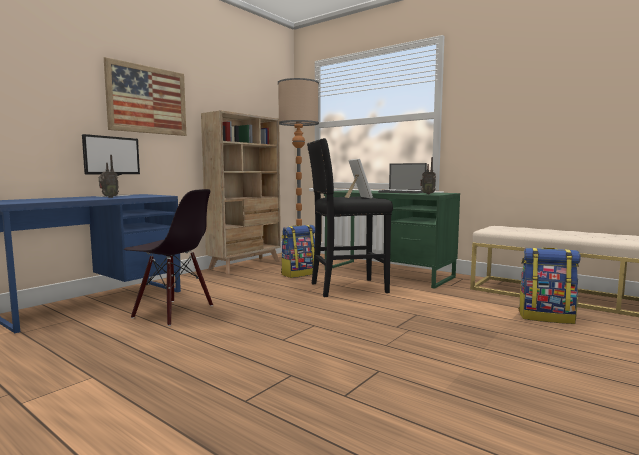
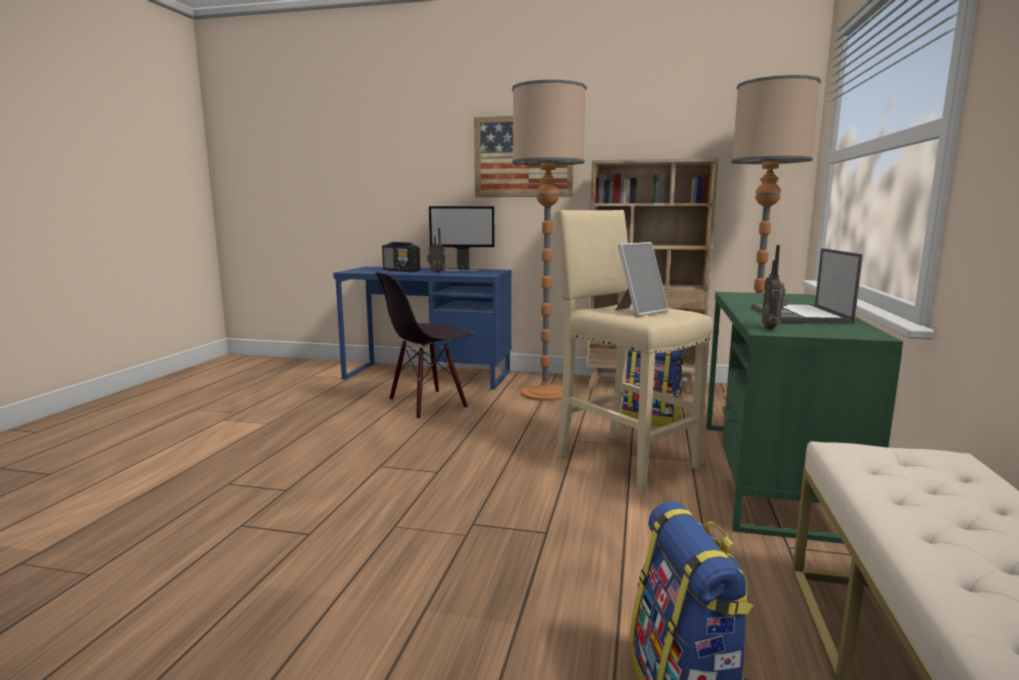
camera: 65 degrees right, 5 degrees up
(64, 199) = (401, 271): none -> radio
(173, 312) = (427, 404): black chair -> black chair turned 60 degrees clockwise
(216, 283) = (544, 393): none -> floor lamp
(346, 288) = (623, 460): black stool -> beige stool

